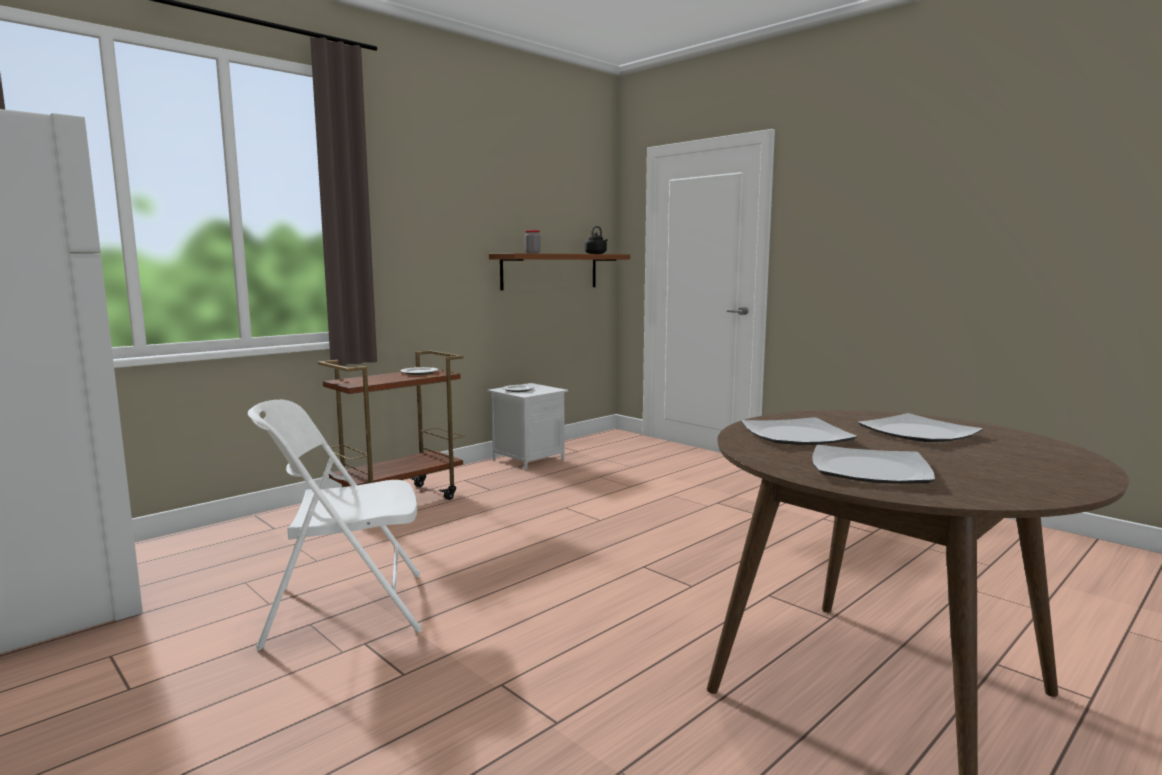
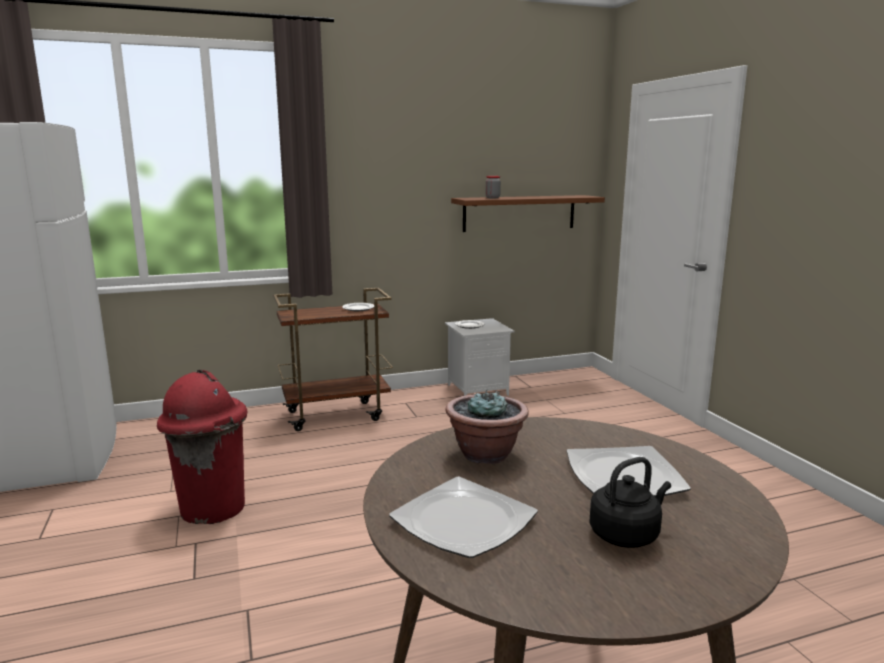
camera: 25 degrees right, 5 degrees up
(347, 608) = (212, 508): white chair -> red trash can
(596, 254) = (571, 195): black kettle -> black kettle (626, 534)
(794, 436) = (485, 454): plate -> potted plant

